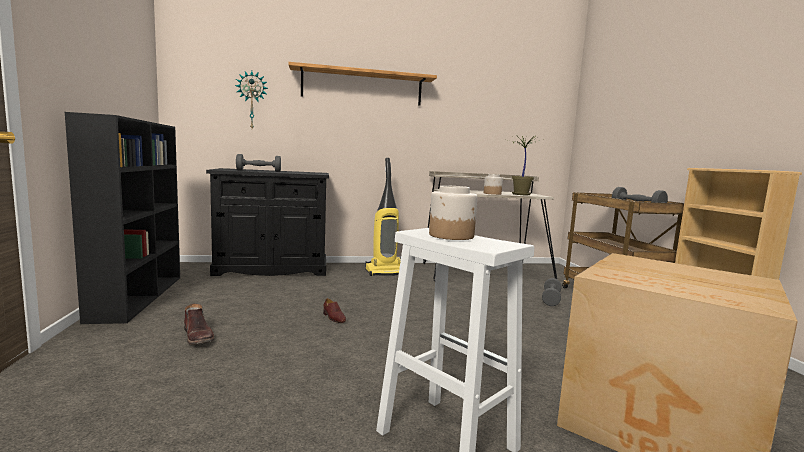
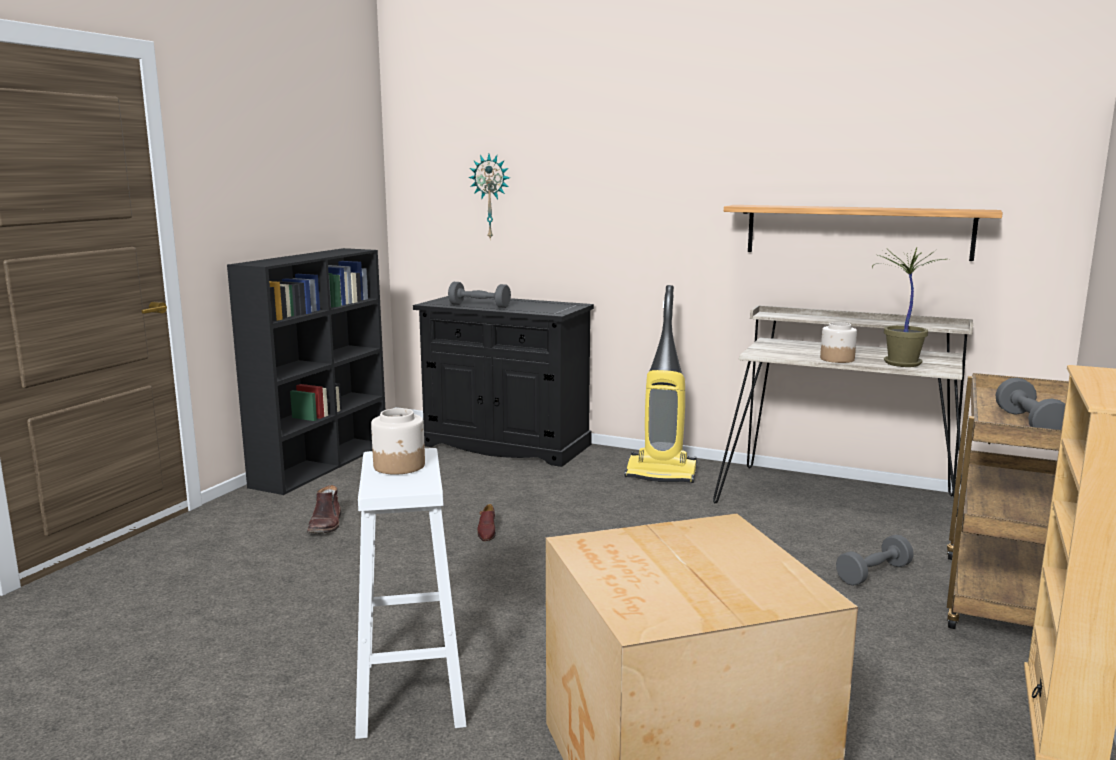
camera: 35 degrees right, 5 degrees up
(362, 87) = (645, 164): shelf -> shelf (857, 231)

